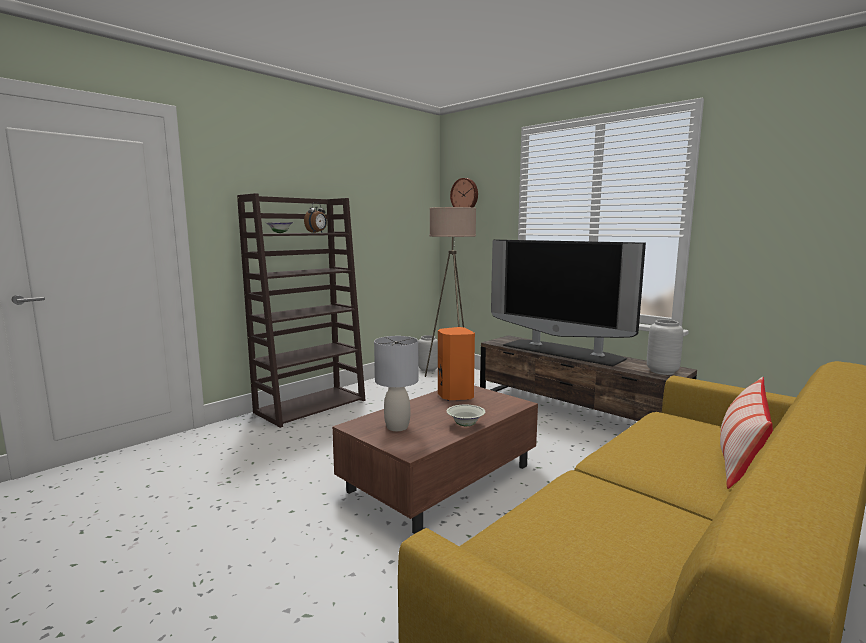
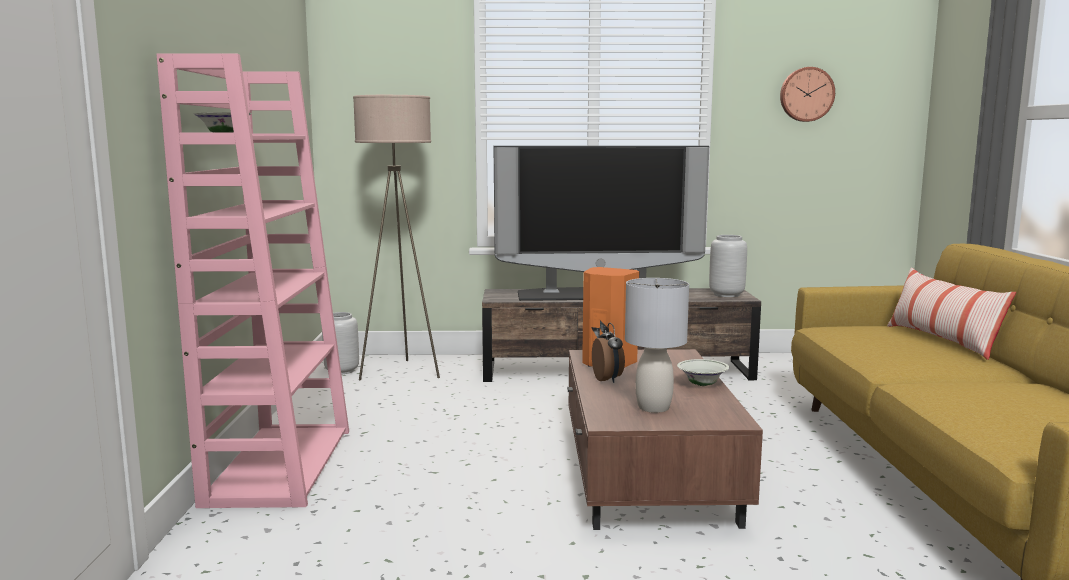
camera: 45 degrees left, 0 degrees up
(311, 406) = (279, 465): brown bookcase -> pink bookcase
(317, 232) = (258, 135): alarm clock -> alarm clock (608, 379)
(465, 195) = (368, 76): wall clock -> wall clock (806, 94)

